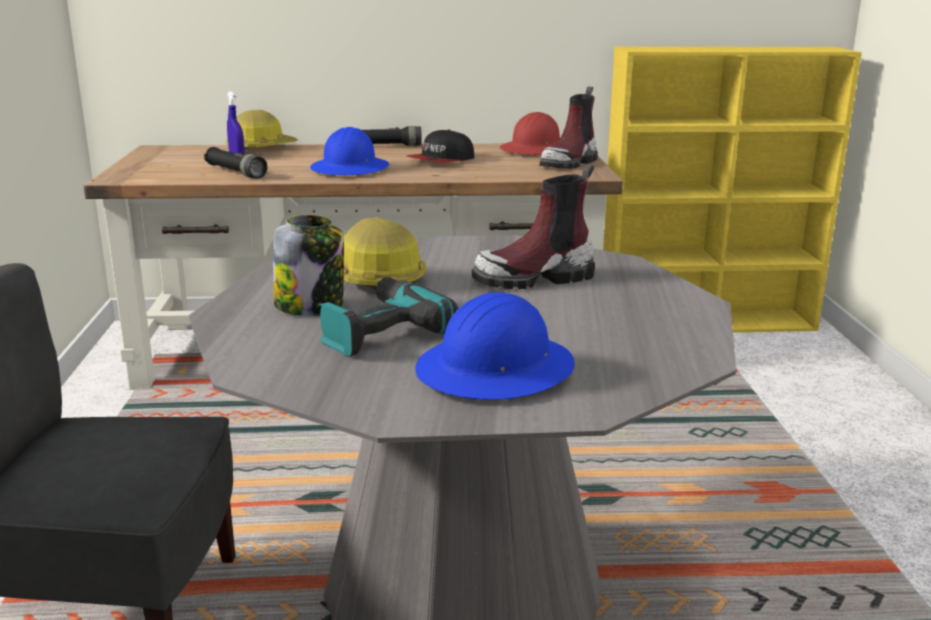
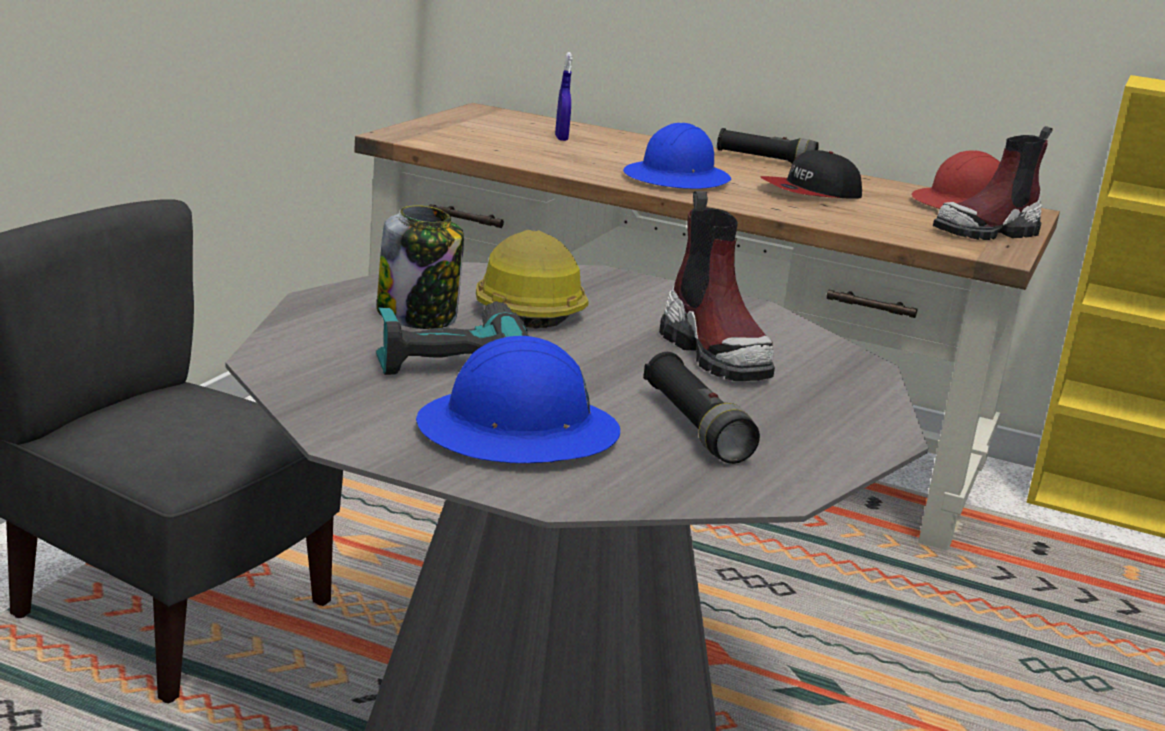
camera: 25 degrees right, 0 degrees up
(236, 172) = (535, 155): black flashlight -> black flashlight (695, 427)
(261, 148) = (605, 132): hard hat -> none
(535, 278) = (716, 354): boot -> boot turned 120 degrees counterclockwise

